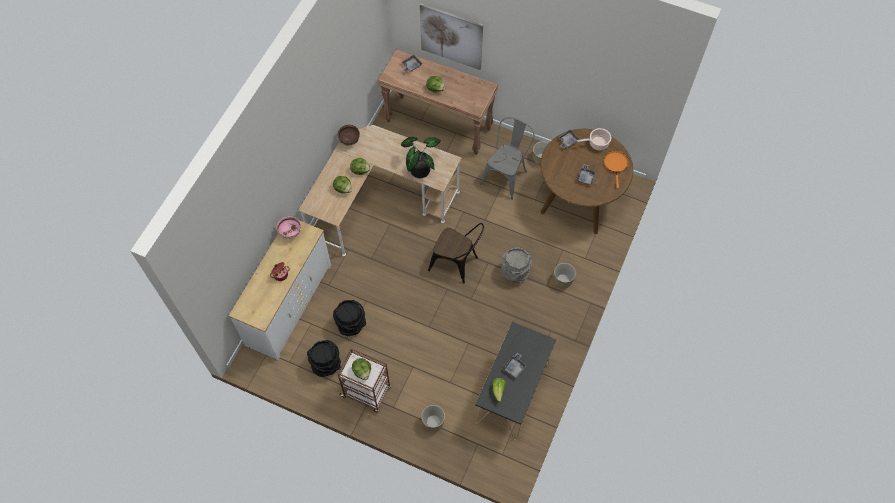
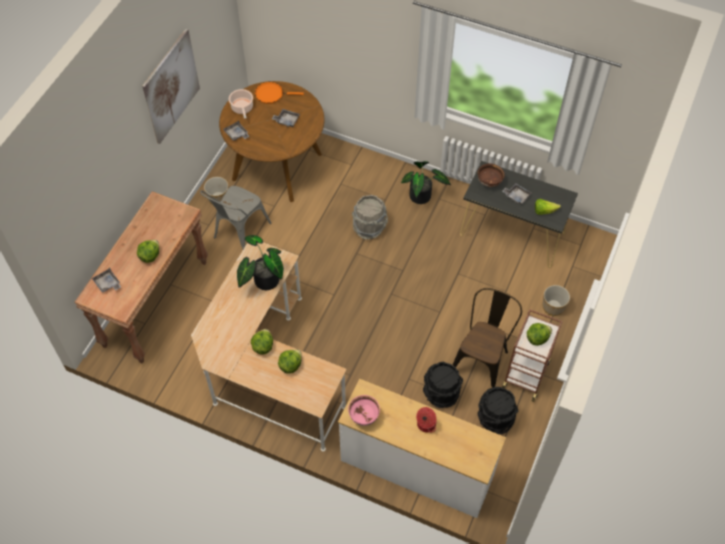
camera: 90 degrees left, 5 degrees down
(349, 141) = (215, 361): brown bowl -> brown bowl (489, 182)
(451, 36) = (100, 206): picture -> picture (171, 86)
(457, 264) = (358, 283): brown chair -> brown chair (482, 359)
(506, 175) = (238, 232): grey chair -> grey chair turned 90 degrees counterclockwise
(551, 316) = (422, 197): none -> potted plant
(563, 280) = (378, 185): planter -> none

